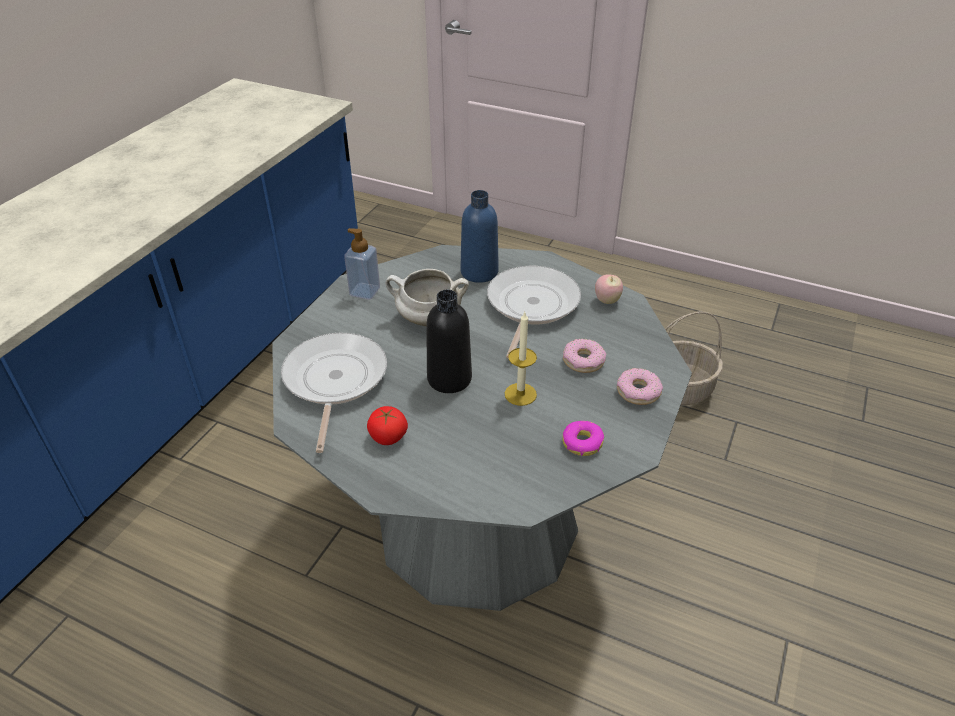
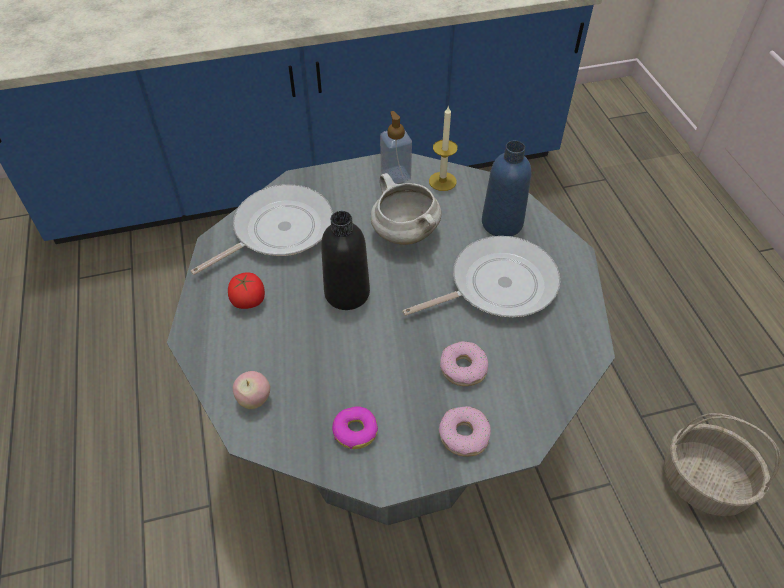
camera: 50 degrees right, 10 degrees up
(520, 394) = (374, 350): candle -> candle (442, 181)
(607, 301) = (570, 334): apple -> apple (254, 400)

